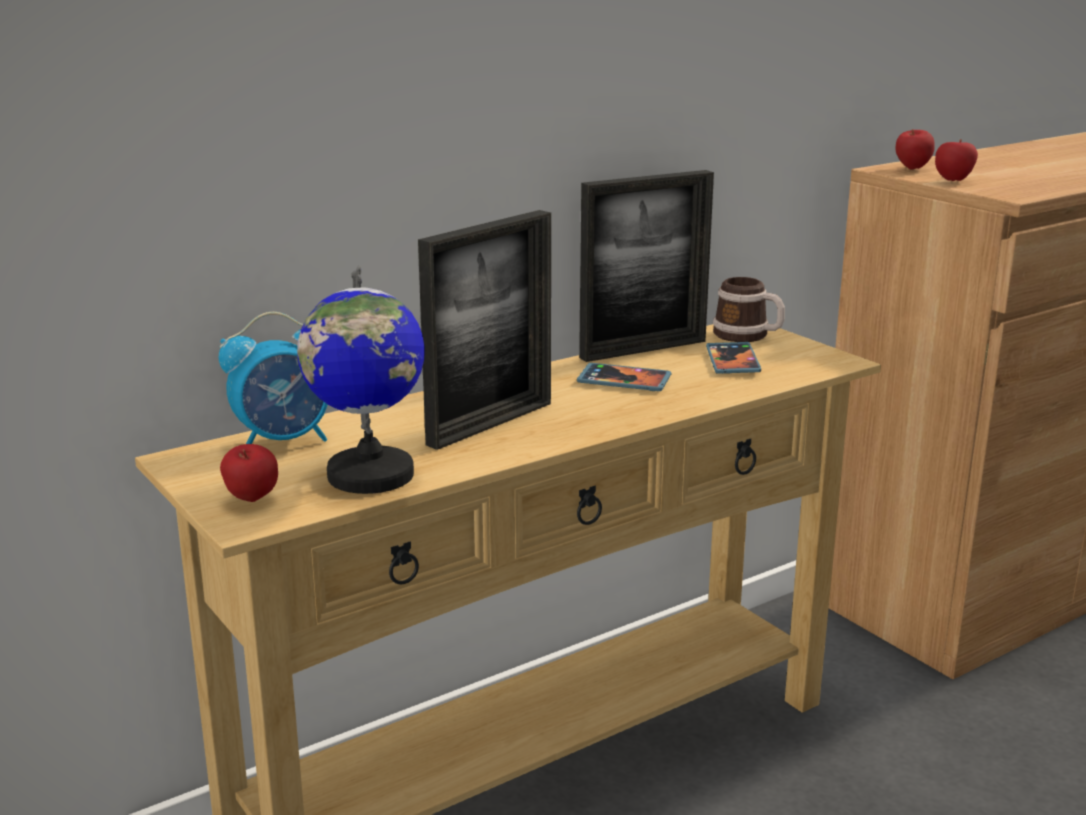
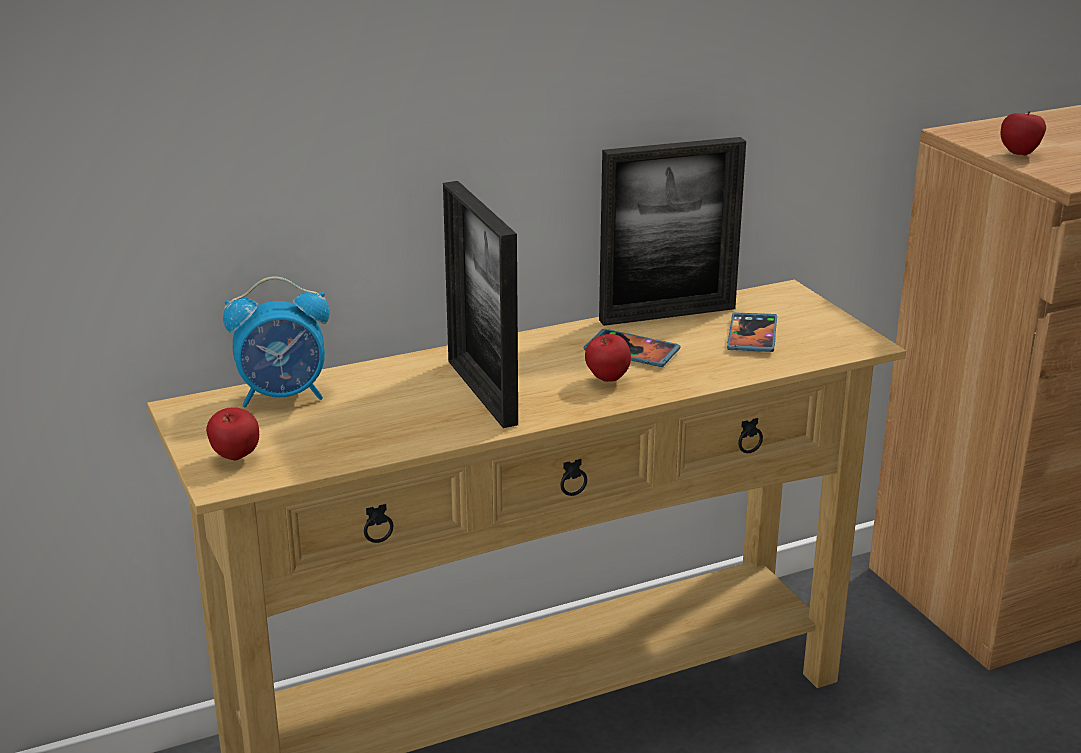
camera: 10 degrees right, 5 degrees up
(369, 475) = (348, 441): globe -> none
(490, 423) = (481, 392): picture frame -> picture frame turned 105 degrees clockwise
(748, 336) = (782, 305): mug -> none
(912, 169) = (986, 133): apple -> apple (607, 380)

